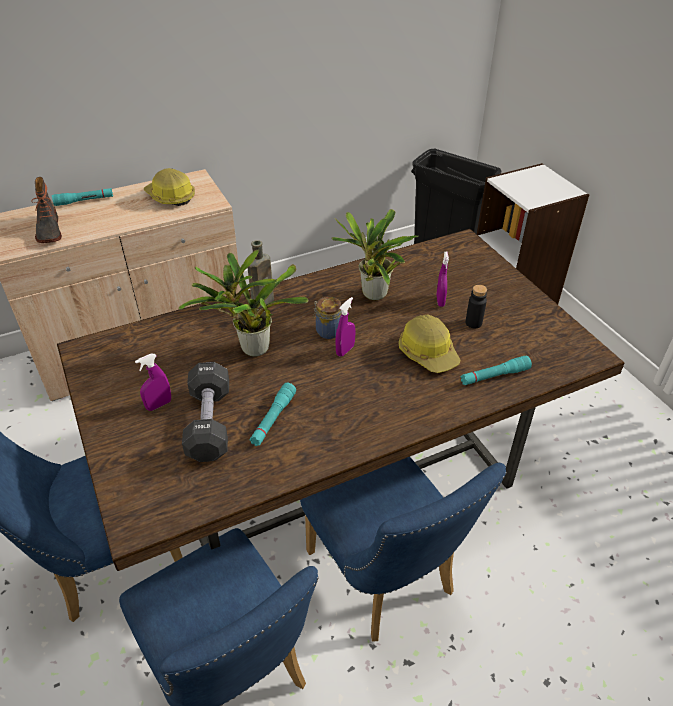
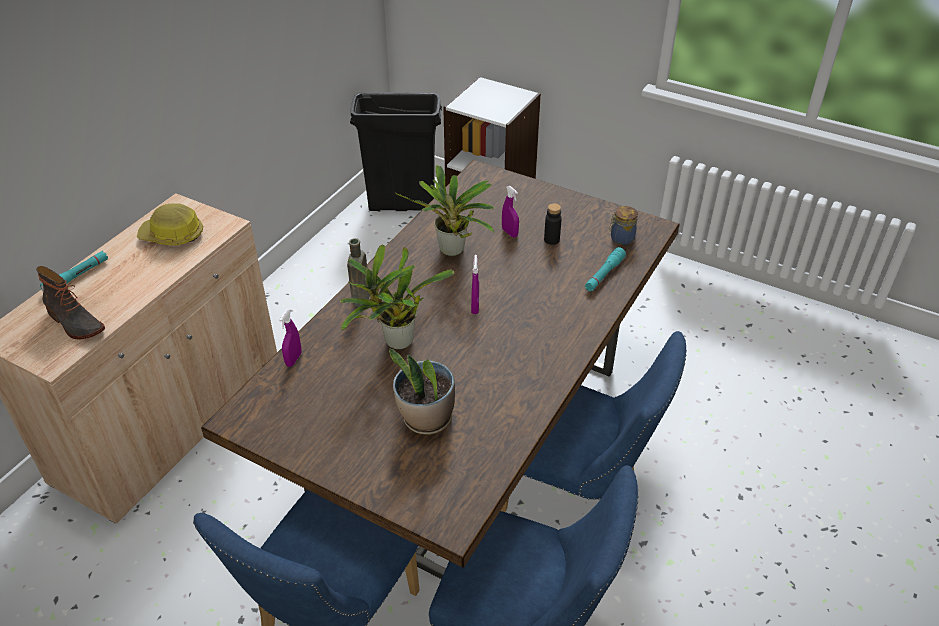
camera: 35 degrees left, 0 degrees up
(159, 405) = (366, 427): purple spray bottle -> purple spray bottle (293, 359)
(209, 423) = (426, 419): black dumbbell -> potted plant
(273, 419) = (474, 388): turquoise flashlight -> none
(327, 331) = (444, 298): jar -> jar (621, 238)
(428, 353) = (540, 279): hard hat -> none

